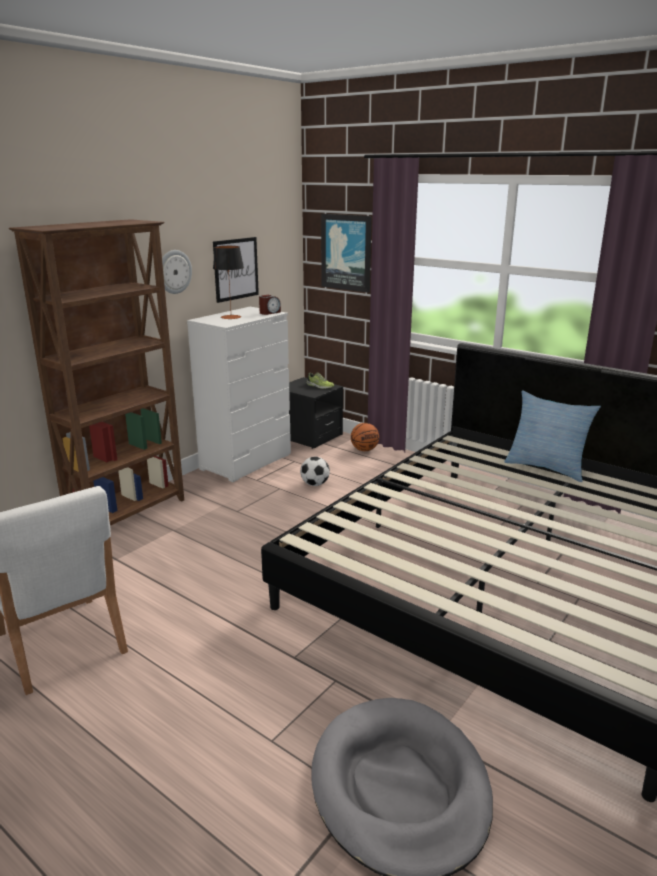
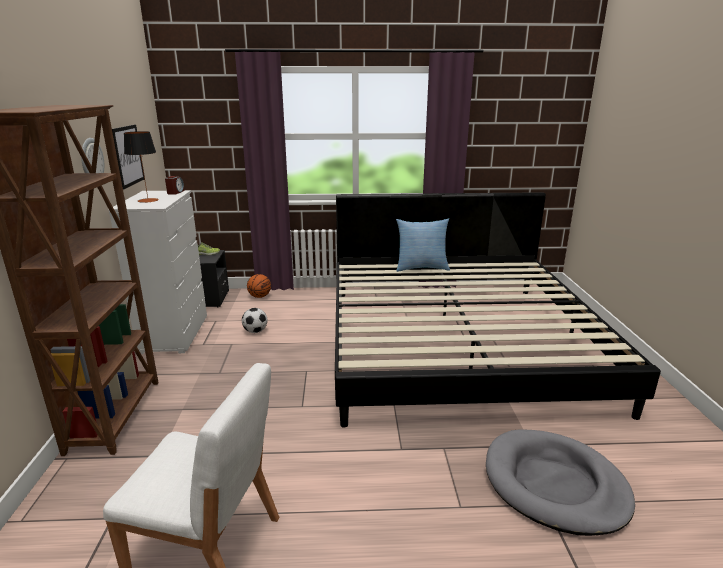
camera: 40 degrees left, 0 degrees up
(346, 252) = (210, 135): picture -> none

